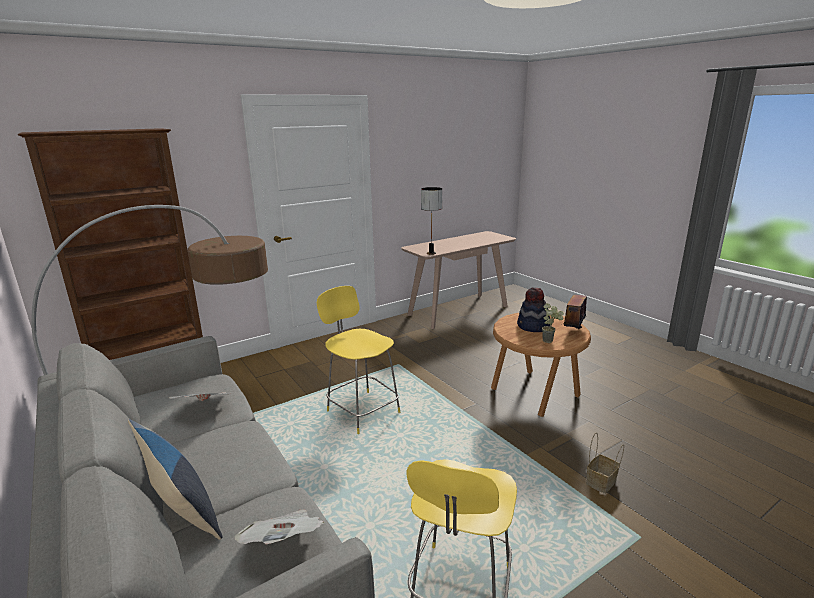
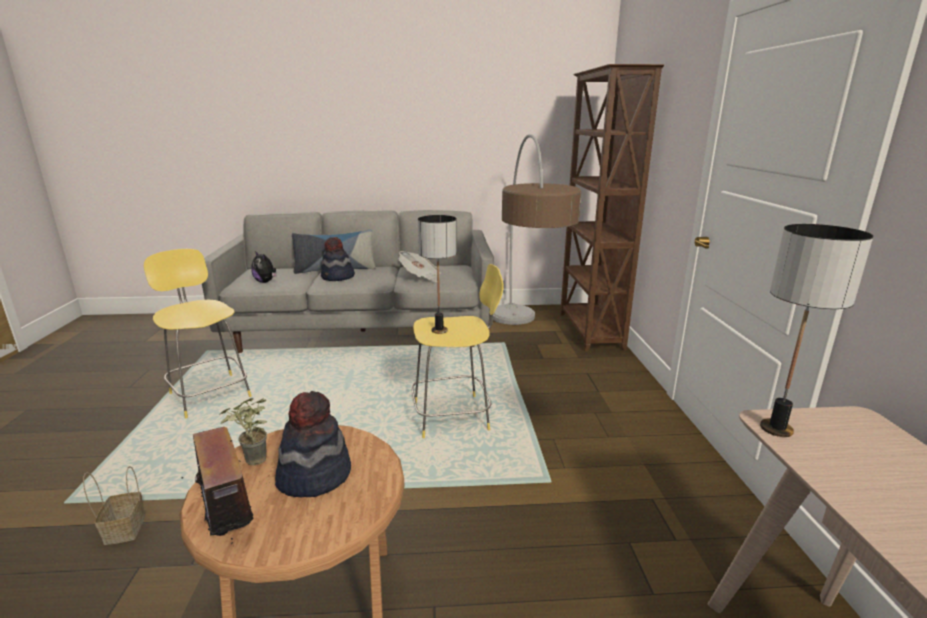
camera: 120 degrees right, 0 degrees up
(228, 475) = (337, 277): none -> hat
(284, 543) = (266, 282): newspaper -> plush toy
(365, 345) = (439, 330): none -> table lamp

